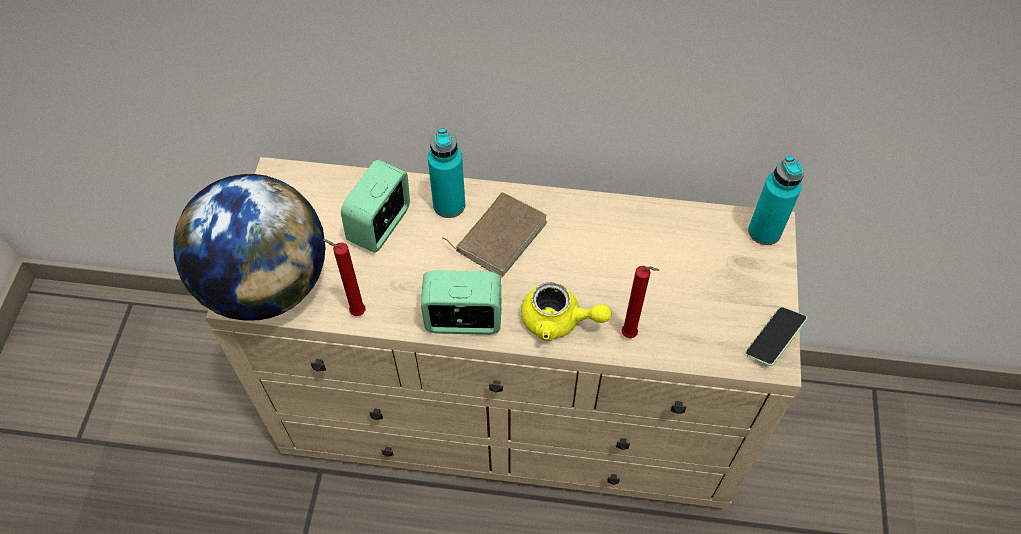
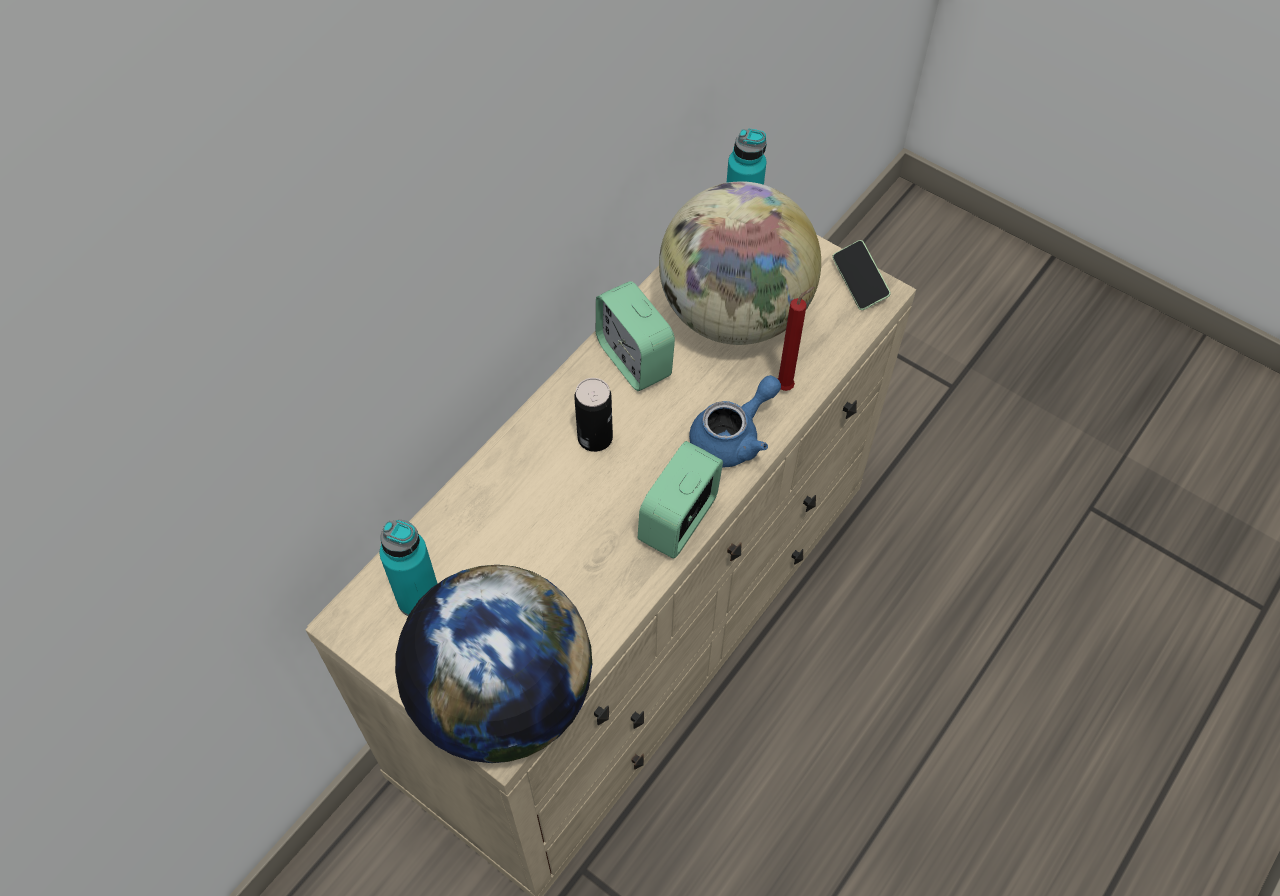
camera: 60 degrees left, 0 degrees up
(355, 312) = (601, 620): red candle -> none
(380, 225) = (502, 544): alarm clock -> alarm clock (634, 359)
(449, 205) = (522, 465): turquoise bottle -> turquoise bottle (419, 598)
(499, 235) = (595, 438): brown book -> can
(559, 321) = (733, 437): yellow teapot -> blue teapot
(672, 268) = (734, 314): none -> globe

